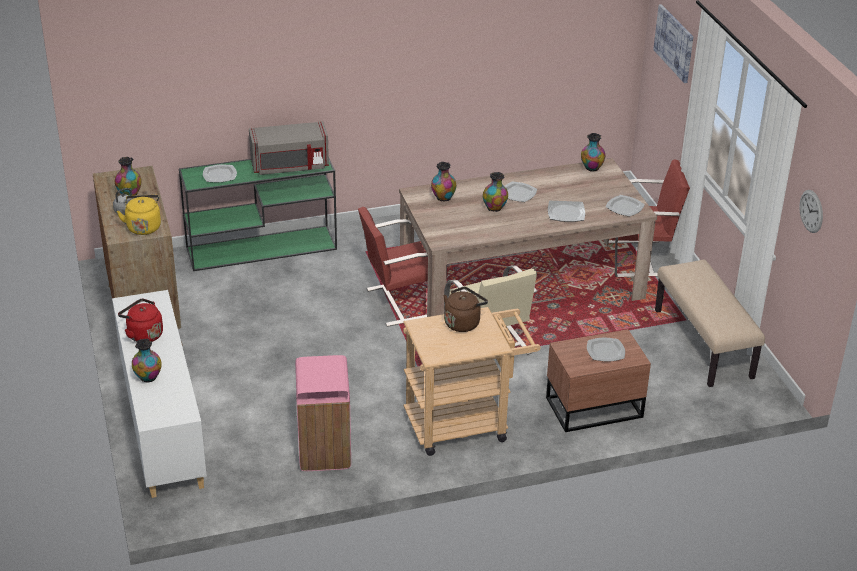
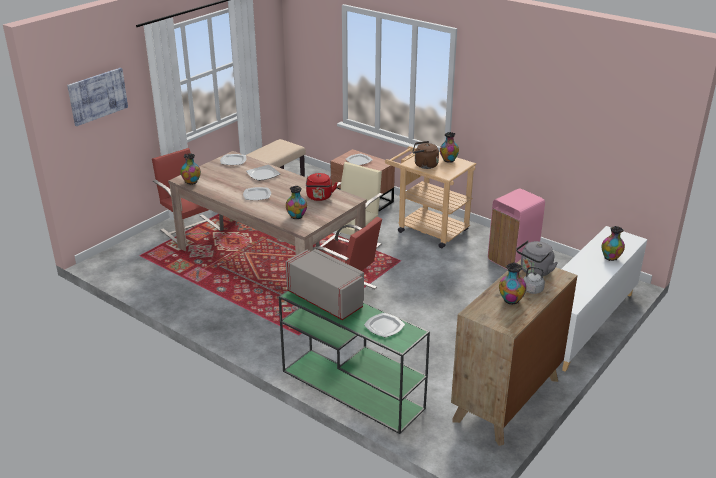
camera: 125 degrees left, 5 degrees down
(143, 226) = (534, 271): yellow kettle -> grey kettle
(143, 334) = (584, 280): red kettle -> red kettle (319, 197)
(495, 208) = (287, 196): vase -> vase (448, 160)
(811, 211) = (264, 52): wall clock -> none

